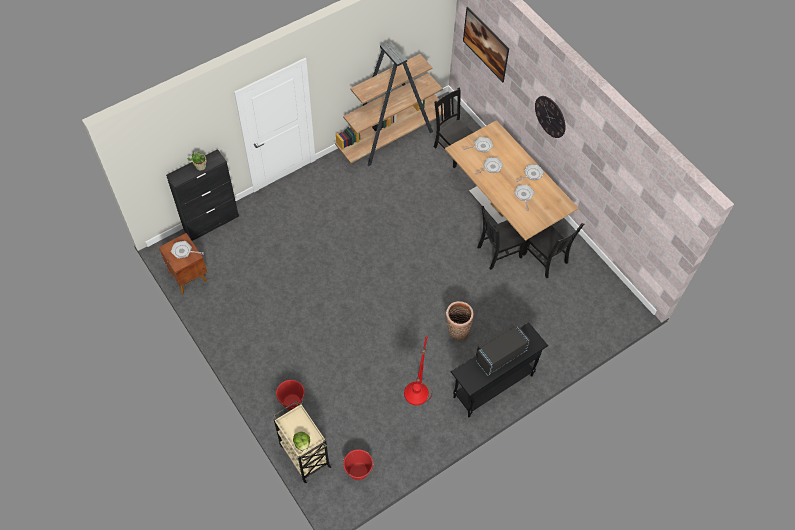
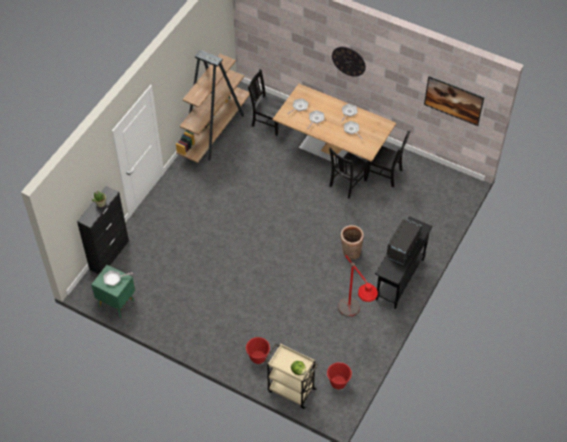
camera: 25 degrees left, 5 degrees down
(188, 276) = (116, 302): brown nightstand -> green nightstand
(484, 52) = (271, 33): picture -> picture (452, 107)

